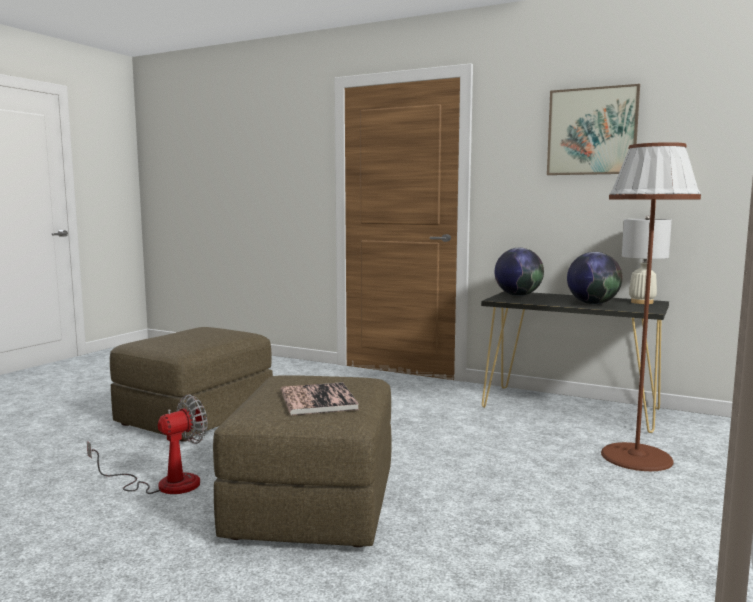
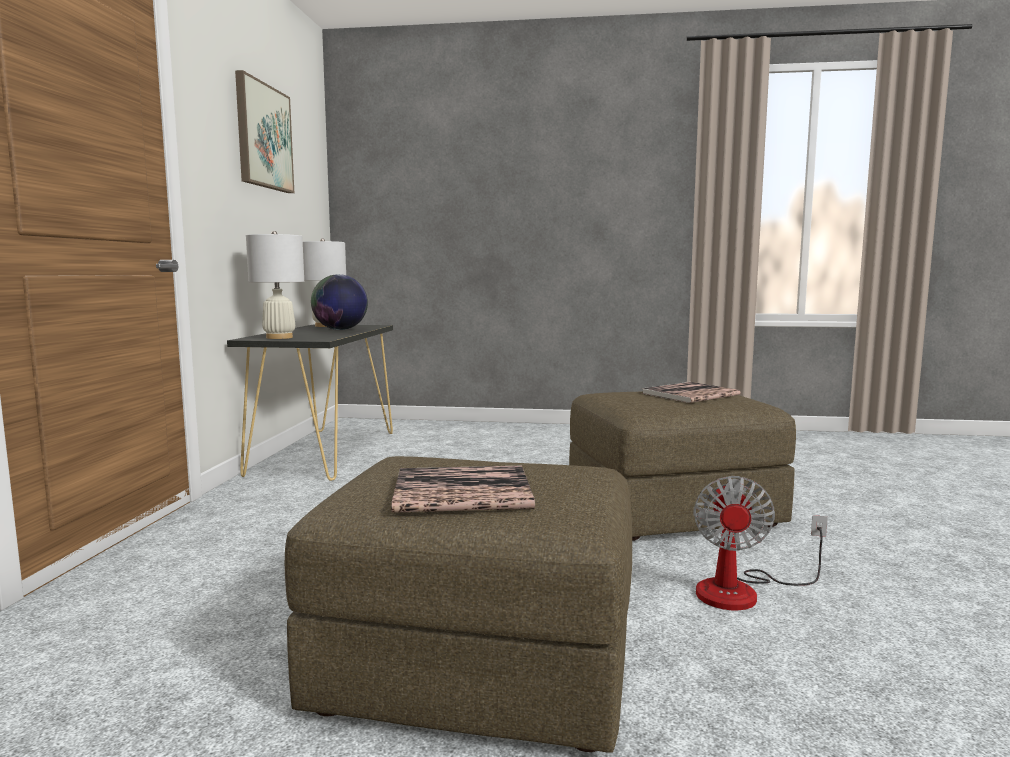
camera: 110 degrees left, 0 degrees up
(164, 484) = (743, 591): fan -> fan turned 105 degrees counterclockwise
(184, 335) = (462, 492): none -> book
(518, 295) = (279, 337): globe -> white table lamp
(637, 457) = (453, 437): brown floor lamp -> none

